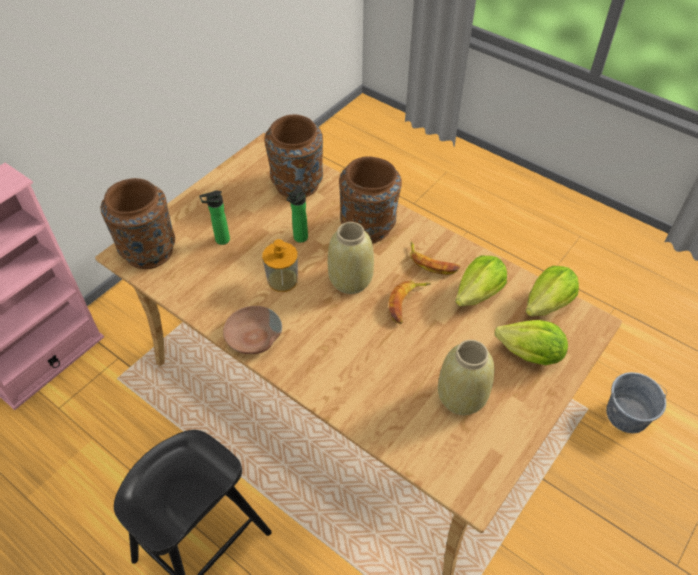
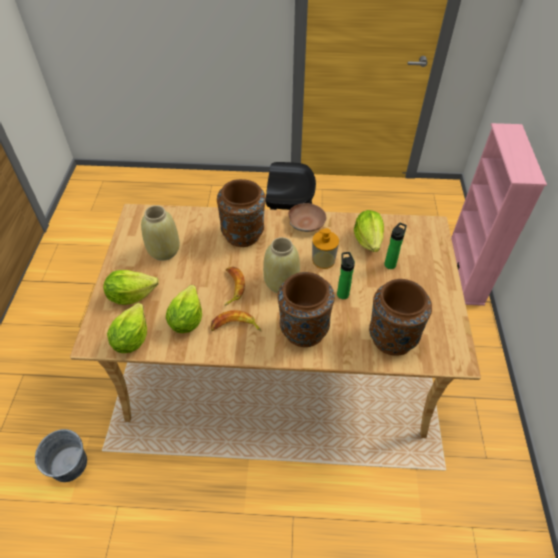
camera: 145 degrees right, 0 degrees up
(148, 250) = (422, 234): brown vase -> brown vase (243, 234)
(211, 276) = (368, 240): none -> lettuce

